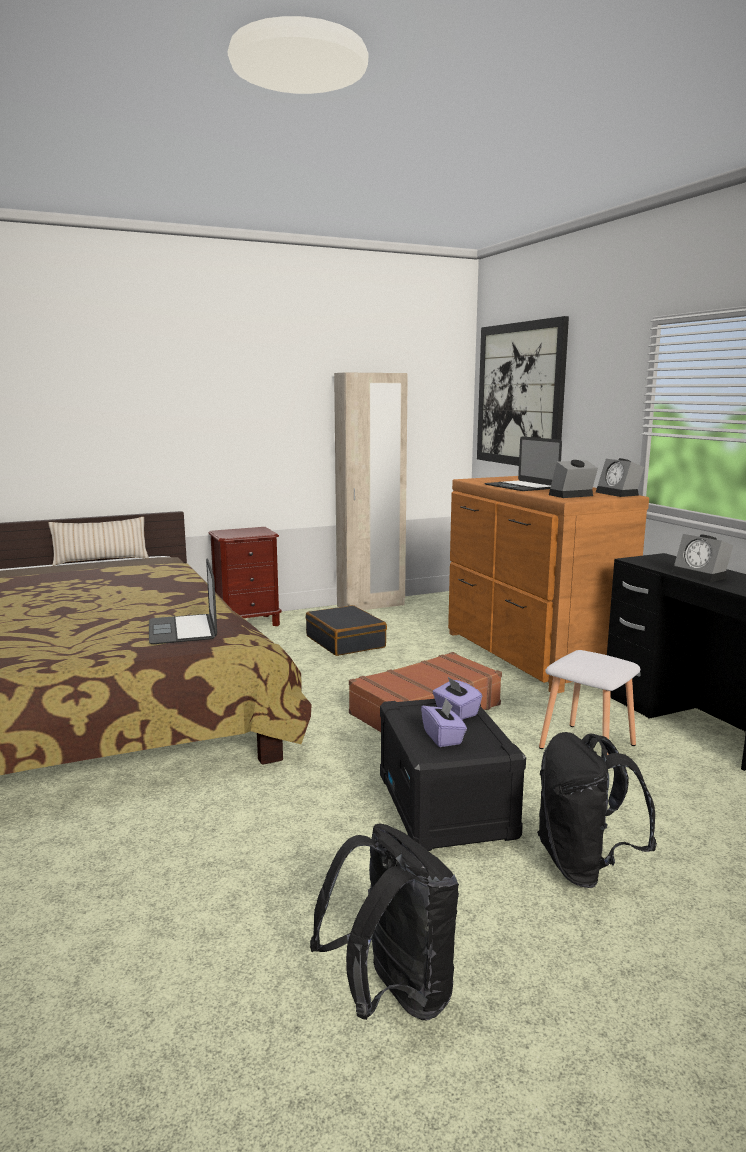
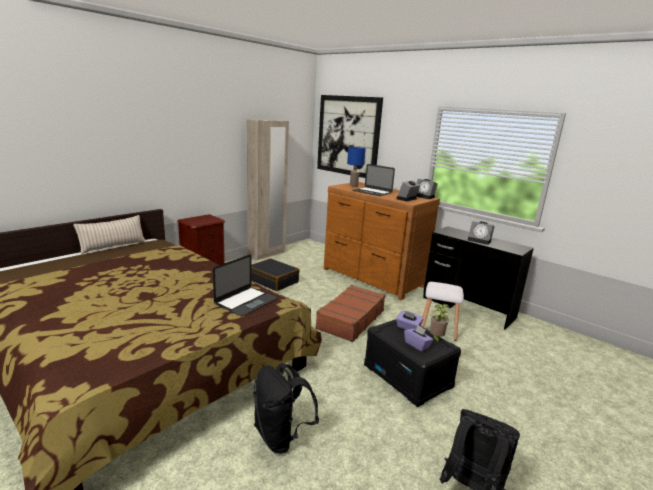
camera: 25 degrees left, 5 degrees up
(183, 629) = (246, 301): laptop -> laptop turned 105 degrees counterclockwise
(492, 735) = (436, 339): none -> potted plant
(502, 480) = (353, 186): none -> blue table lamp
(584, 866) = (488, 395): black backpack -> black backpack (281, 436)

